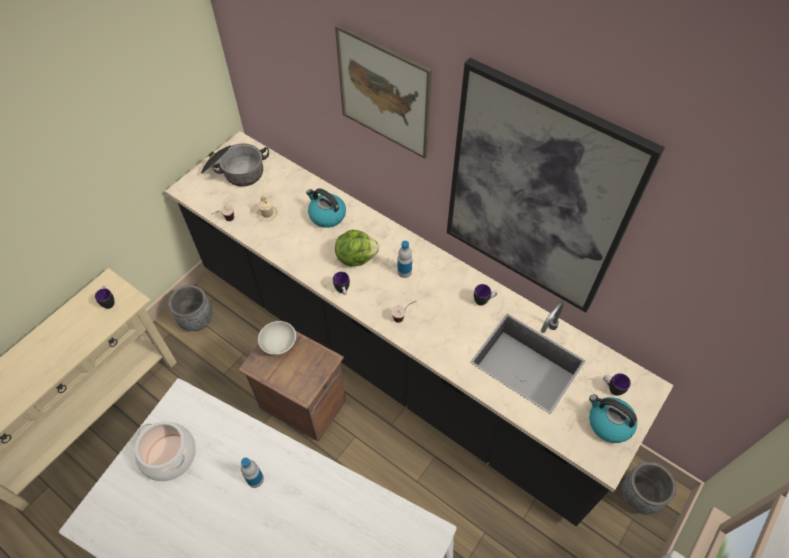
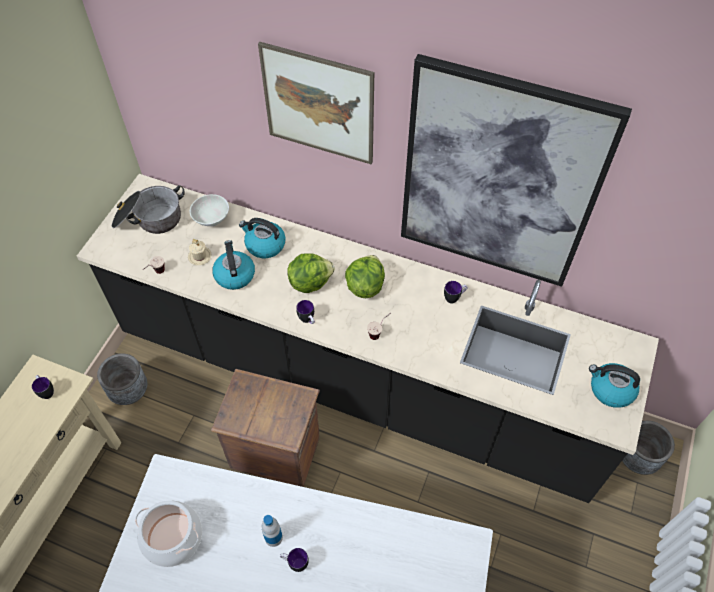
camera: 15 degrees left, 0 degrees up
(278, 346) = (247, 395): white bowl -> white bowl (211, 221)
(292, 236) = (234, 275): none -> kettle
(404, 272) = (365, 286): bottle -> lettuce
(612, 388) = (603, 355): mug -> mug (295, 563)

